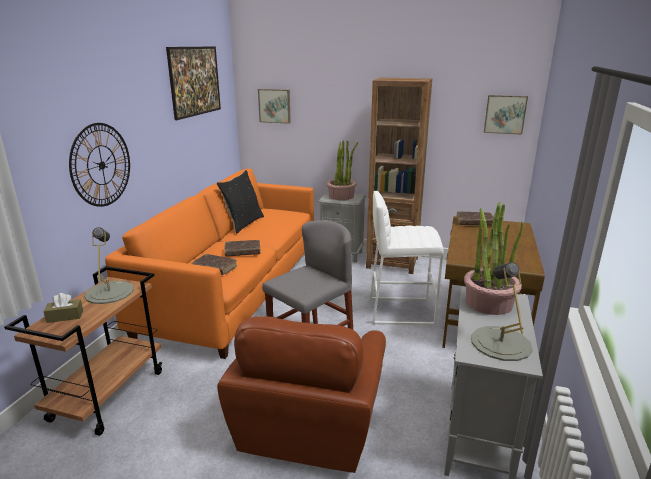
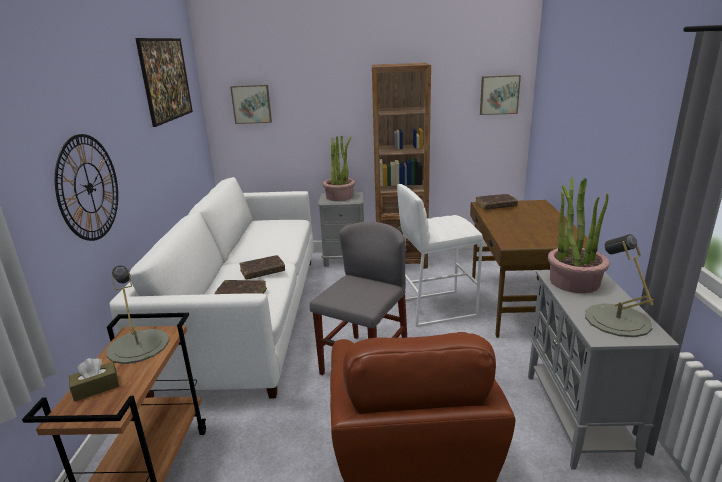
camera: 15 degrees left, 0 degrees up
(235, 289) = (247, 316): orange sofa -> white sofa
(243, 223) = (242, 240): black pillow -> none

